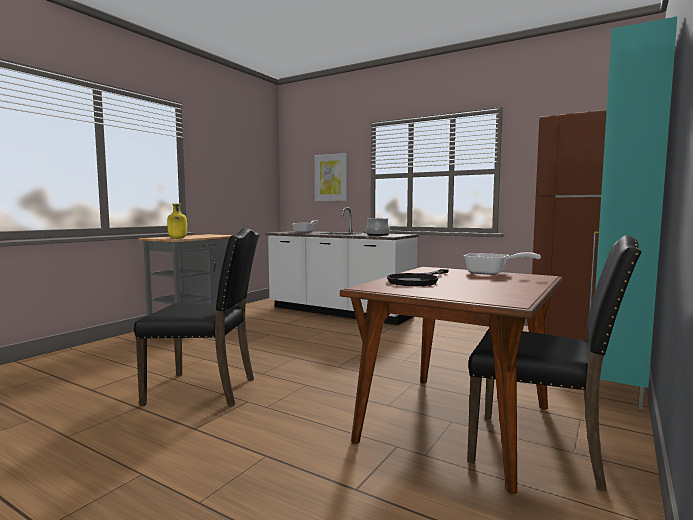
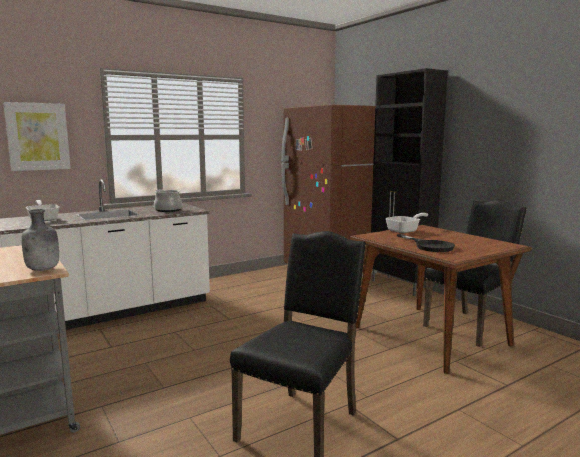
camera: 65 degrees left, 5 degrees up
(177, 238) = (43, 269): yellow bottle -> grey bottle
(616, 388) = (401, 286): turquoise cabinet -> black cabinet

